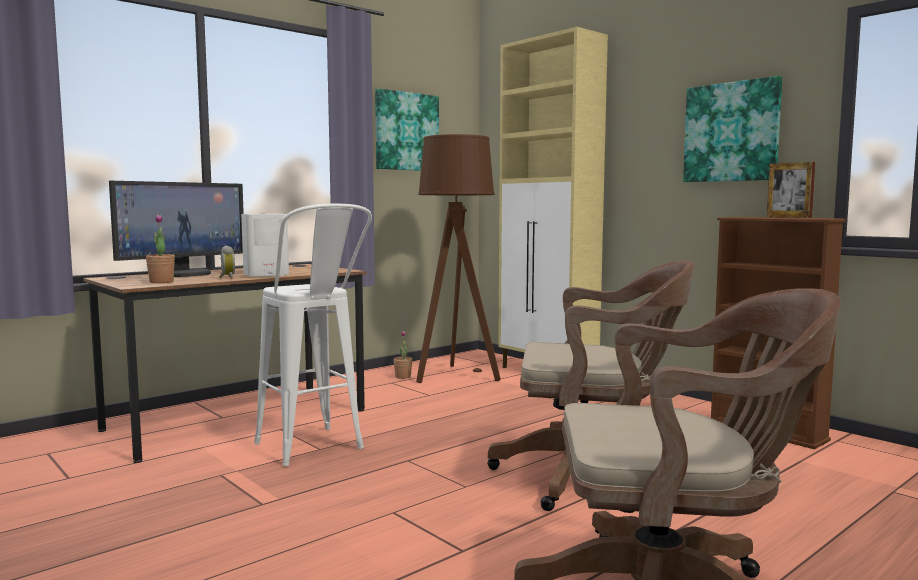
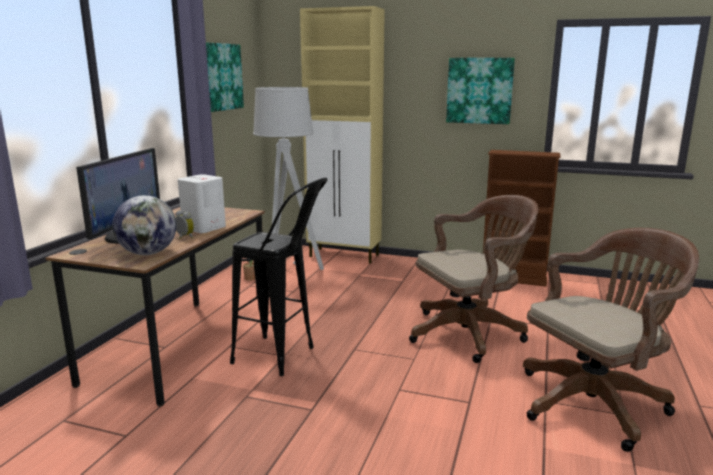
camera: 30 degrees left, 10 degrees up
(161, 282) = (148, 253): potted plant -> globe
(315, 451) = (284, 358): white stool -> black stool
(456, 376) = (288, 270): brown floor lamp -> grey floor lamp
(788, 217) = (529, 152): picture frame -> none

